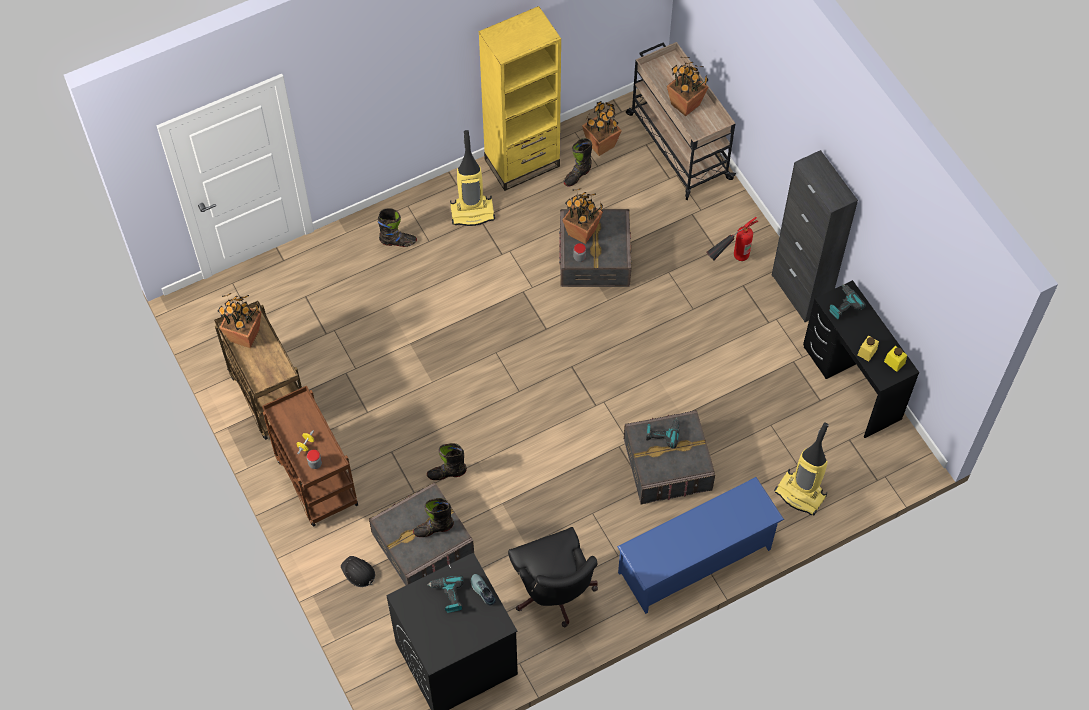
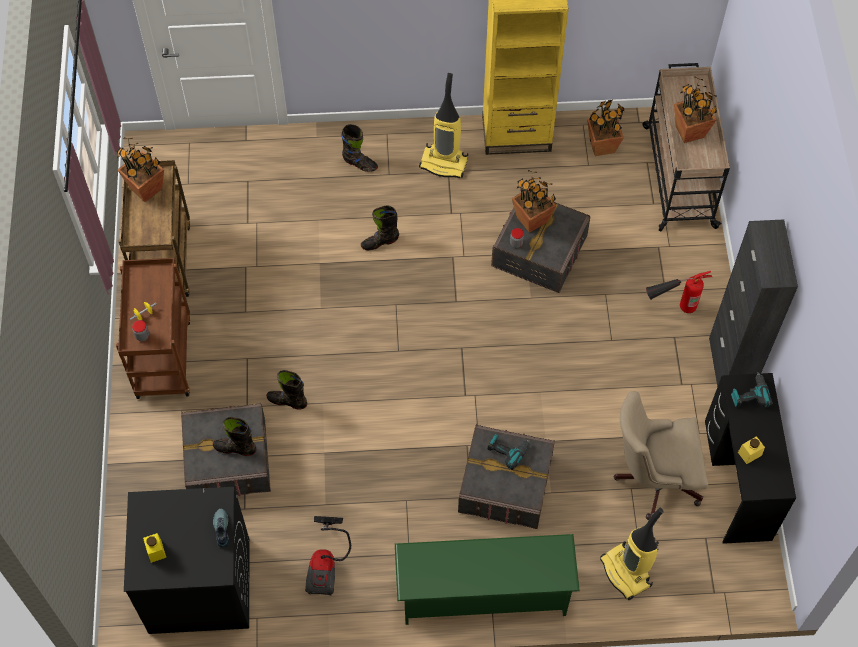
camera: 25 degrees right, 0 degrees up
(358, 572) = (154, 461): black hard hat -> none
(448, 596) = (185, 519): power drill -> none
(554, 594) = (327, 564): black office chair -> vacuum cleaner
(577, 175) = (563, 167): black boot -> black boot (380, 242)
(695, 561) = (483, 593): blue shoe rack -> green shoe rack
(784, 409) = (653, 478): none -> beige office chair
(894, 362) = (774, 476): yellow jar -> yellow jar (156, 551)

